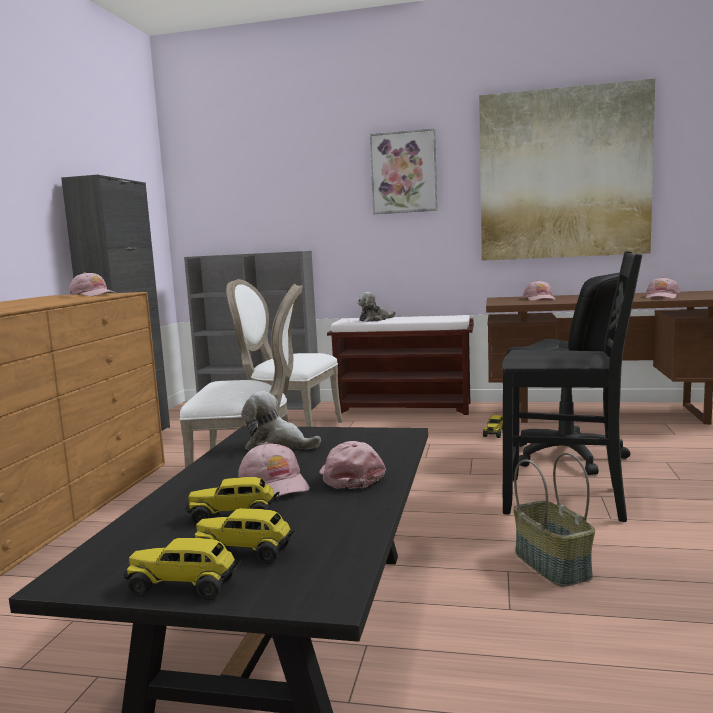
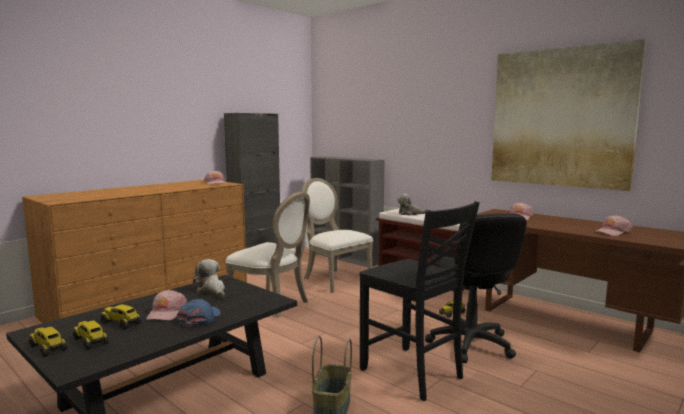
camera: 30 degrees right, 0 degrees up
(350, 476) = (200, 318): pink cap -> blue cap
(403, 172) = (445, 109): picture -> none

